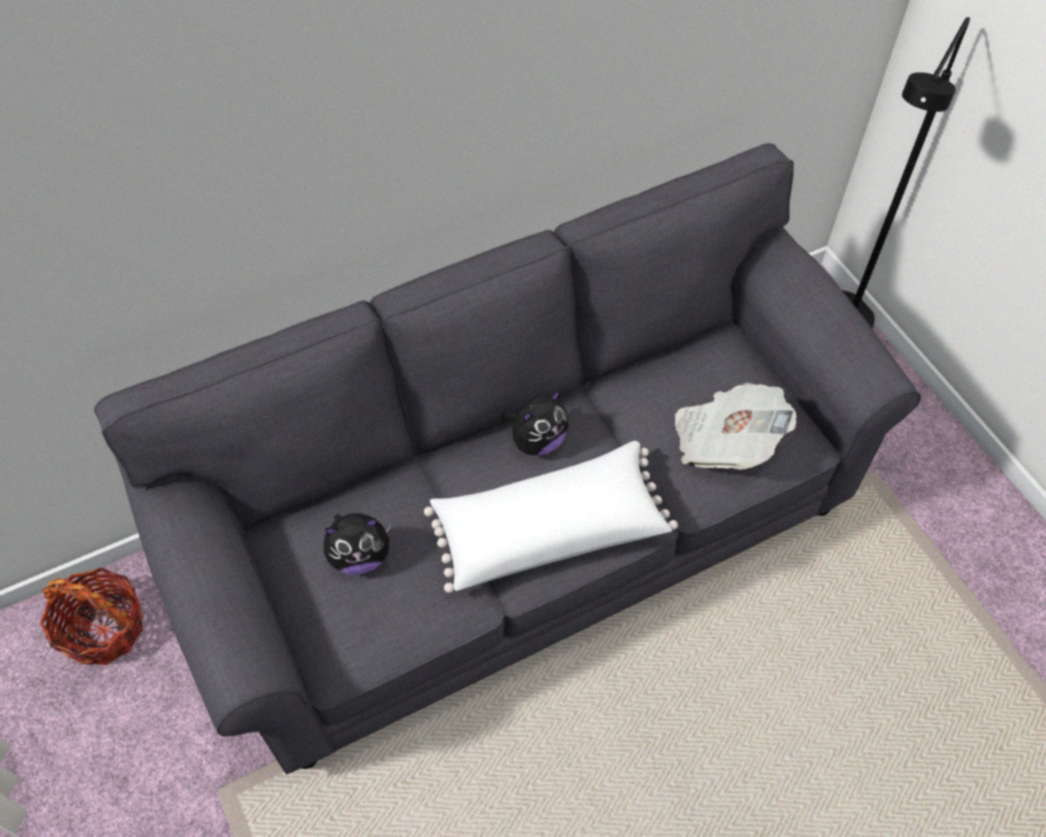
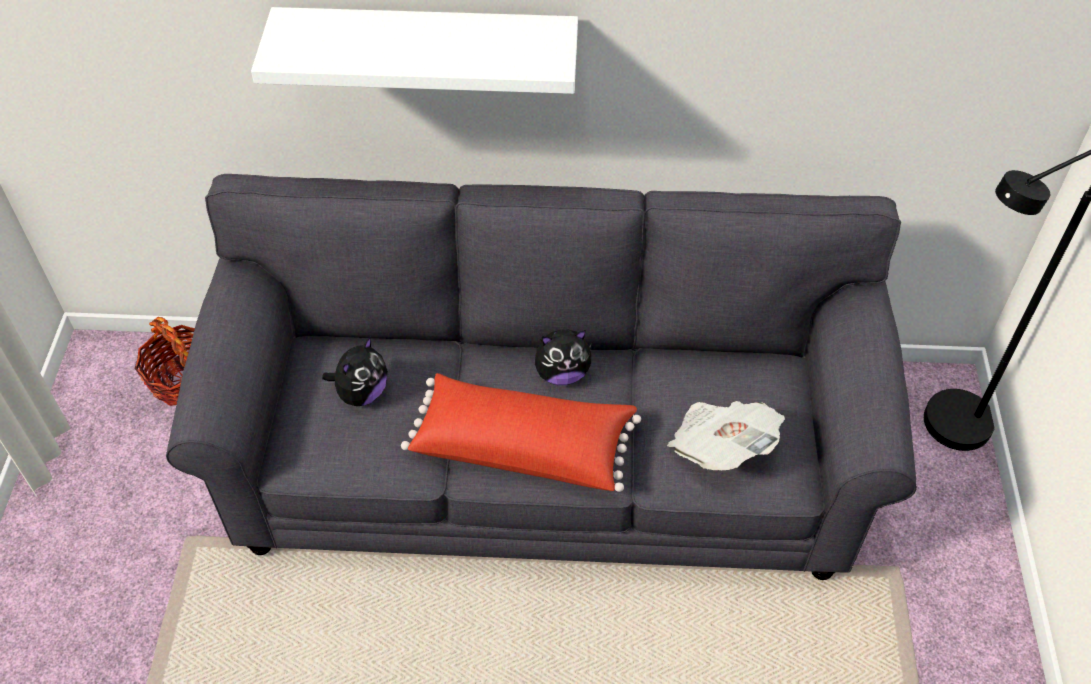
camera: 30 degrees right, 5 degrees down
(297, 165) = (427, 47): none -> white shelf
(360, 556) = (361, 393): plush toy -> plush toy turned 75 degrees counterclockwise
(548, 528) = (523, 445): white pillow -> red pillow

